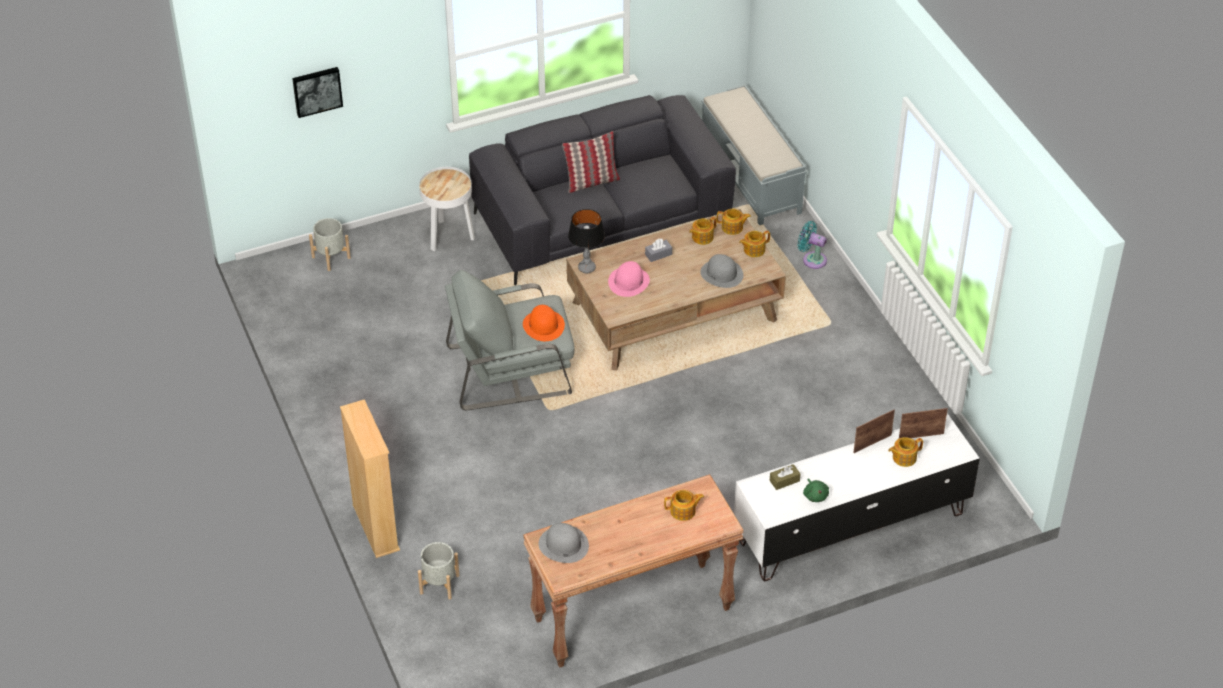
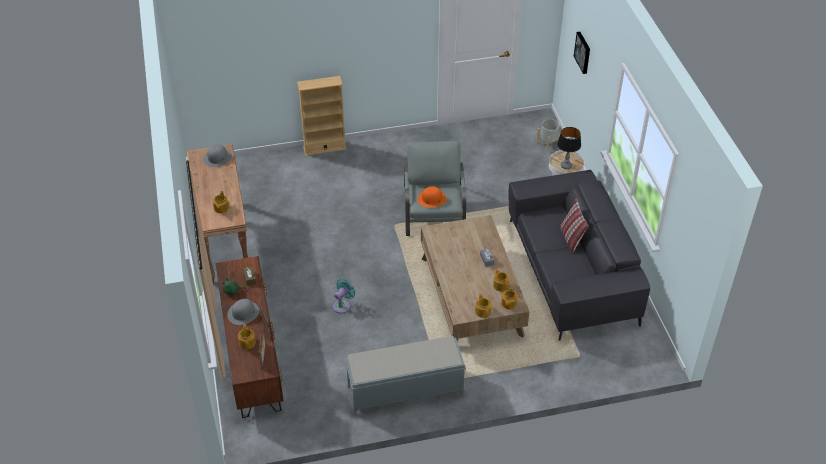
camera: 100 degrees right, 0 degrees up
(439, 584) = (276, 168): grey planter -> none
(587, 268) = (479, 223): table lamp -> table lamp (566, 166)
(628, 281) = (462, 241): pink hat -> none
(722, 274) = (461, 290): grey hat -> grey hat (243, 313)
(751, 178) = (611, 363): grey bench -> grey bench (404, 390)
(812, 259) = (513, 383): turquoise fan -> turquoise fan (343, 305)
(850, 527) = (252, 354): white tv stand -> brown tv stand

